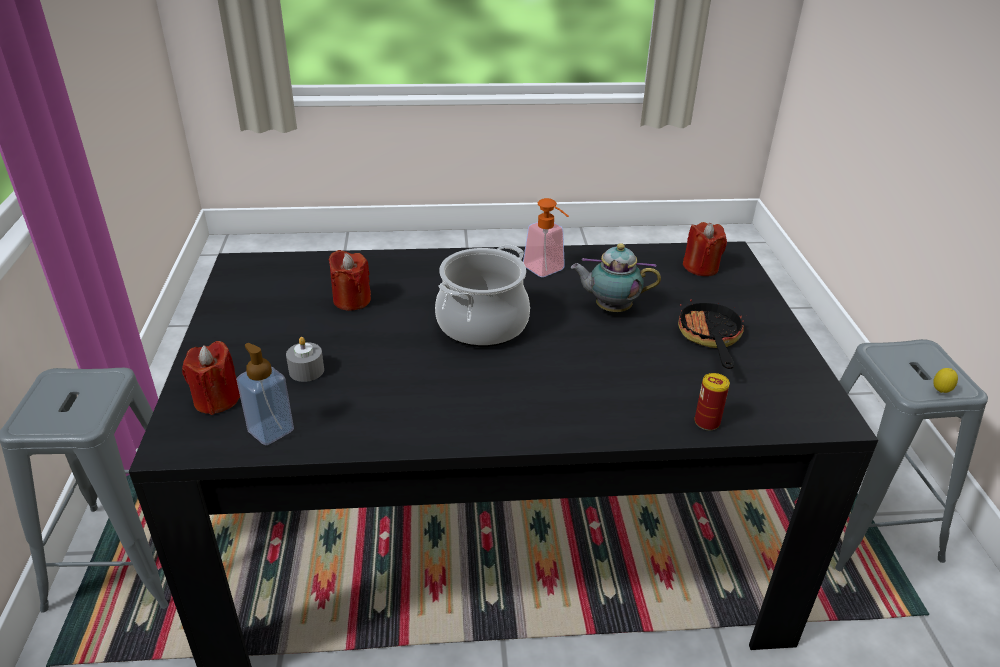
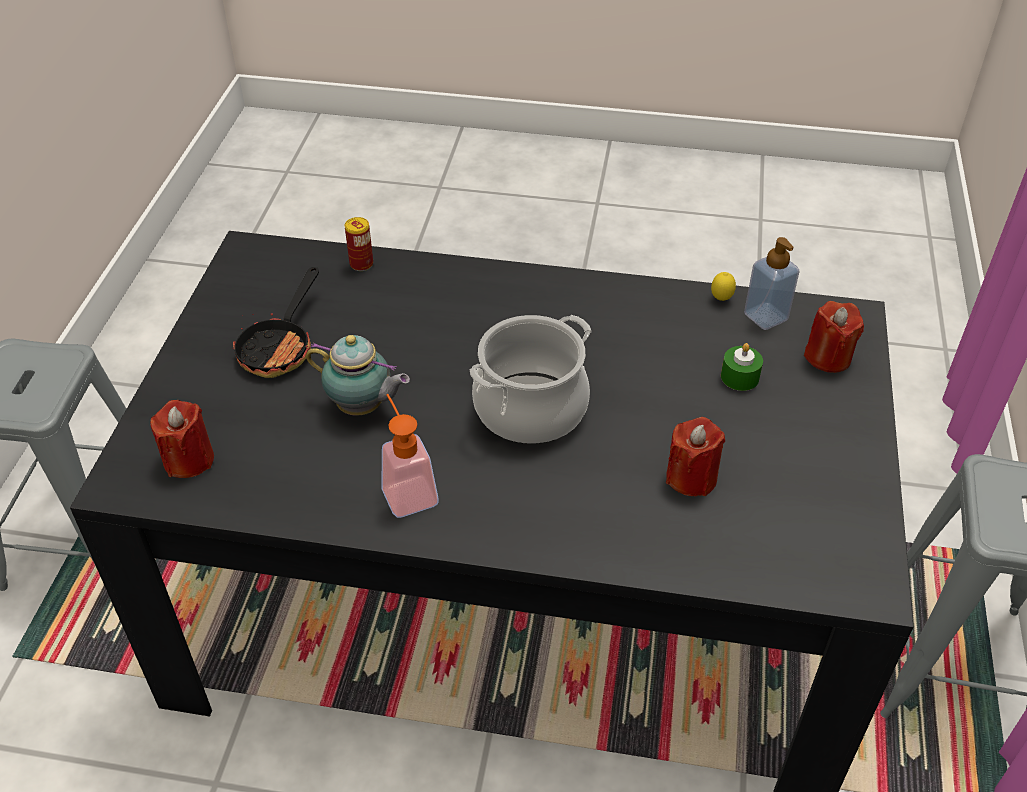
camera: 165 degrees left, 10 degrees up
(306, 370) = (739, 377): grey candle -> green candle
(940, 392) = (40, 352): lemon -> lemon (721, 299)

